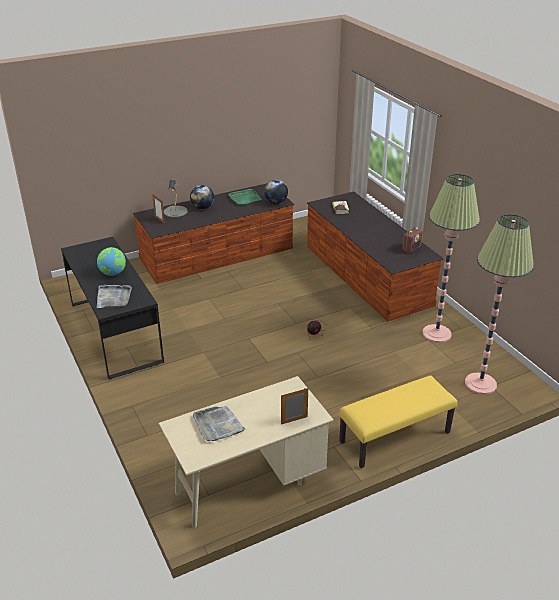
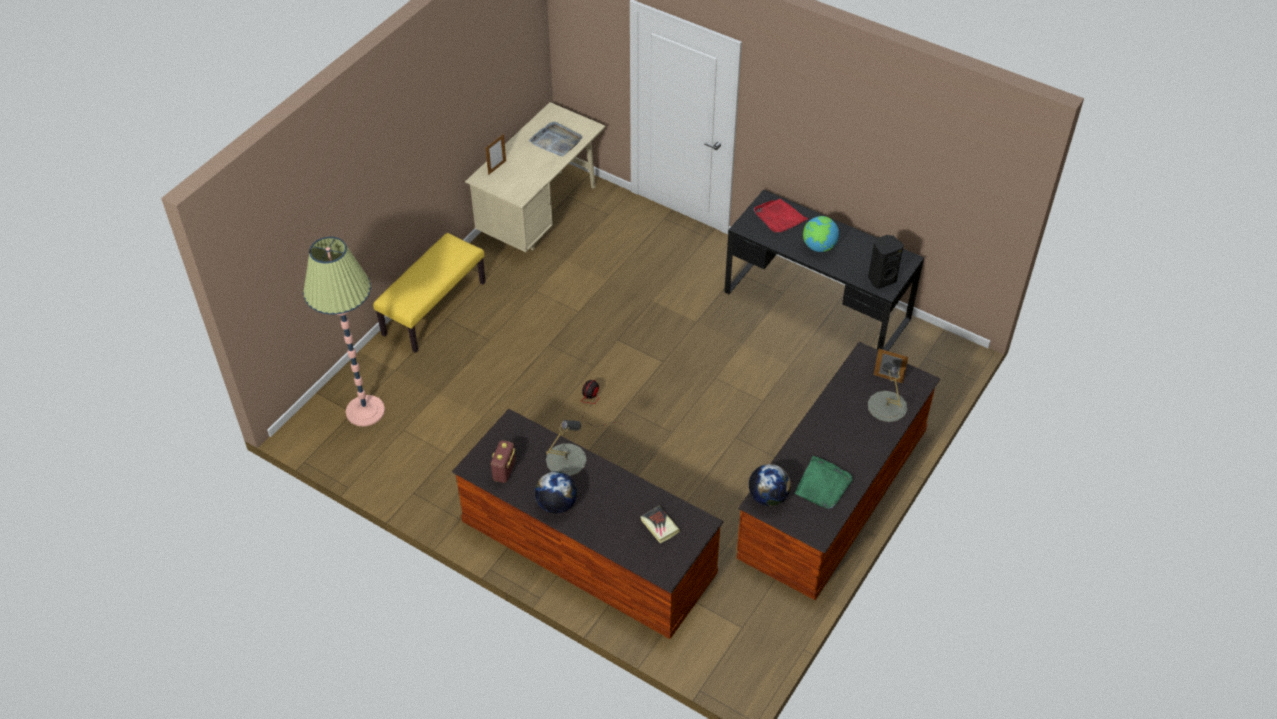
camera: 150 degrees right, 15 degrees up
(101, 247) = (881, 279): none -> black speaker
(113, 298) = (779, 217): grey tray -> red tray
(202, 208) = (859, 433): globe -> globe (556, 504)
(371, 243) = (566, 460): none -> grey table lamp
(436, 333) = (442, 468): floor lamp -> none

